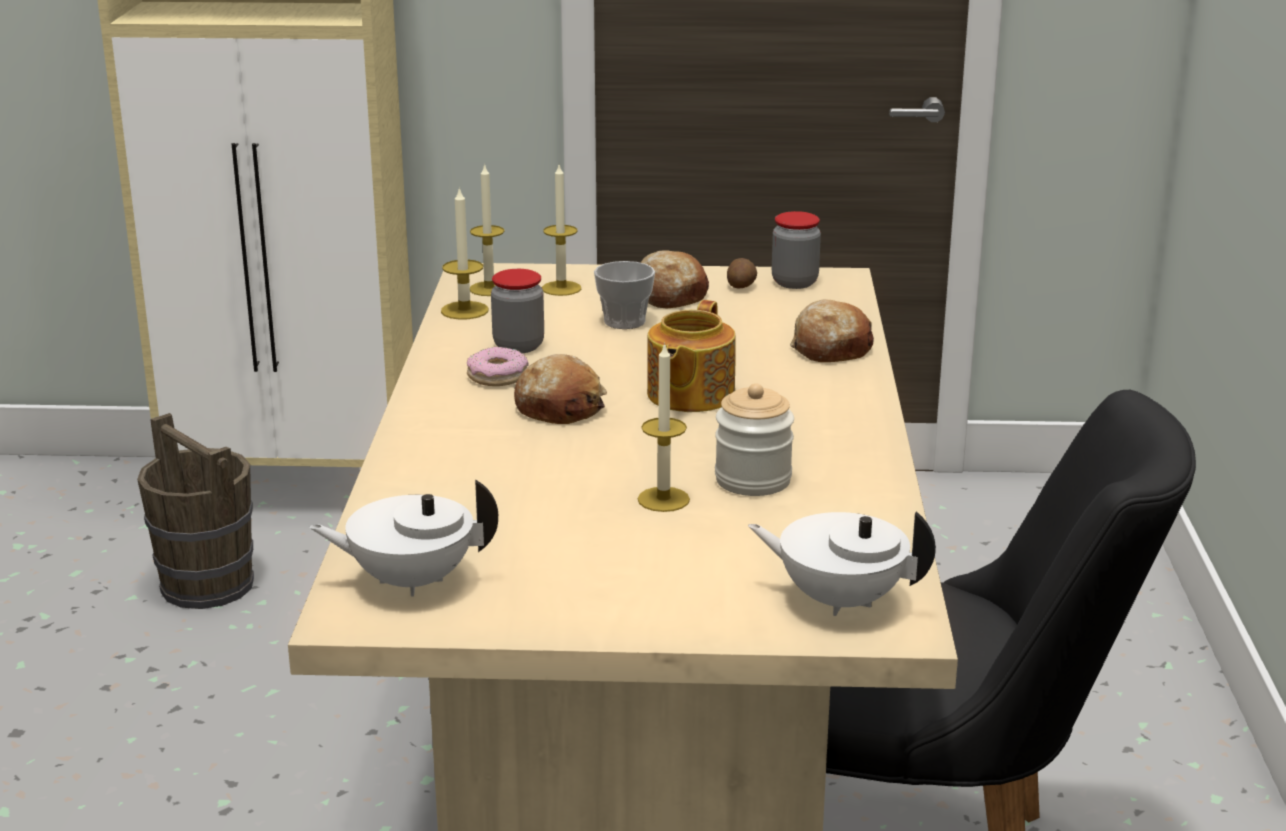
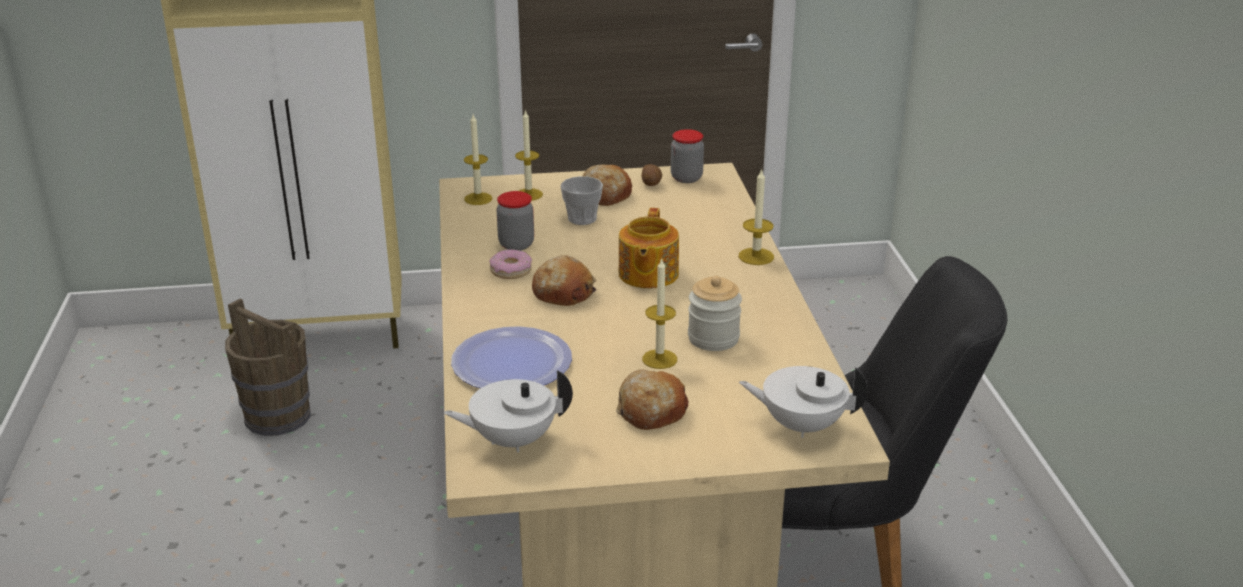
camera: 10 degrees left, 5 degrees up
(451, 486) = (512, 362): none -> plate
(464, 310) = (467, 218): candle -> candle (756, 256)
(830, 348) = (728, 229): bread -> bread (651, 411)

